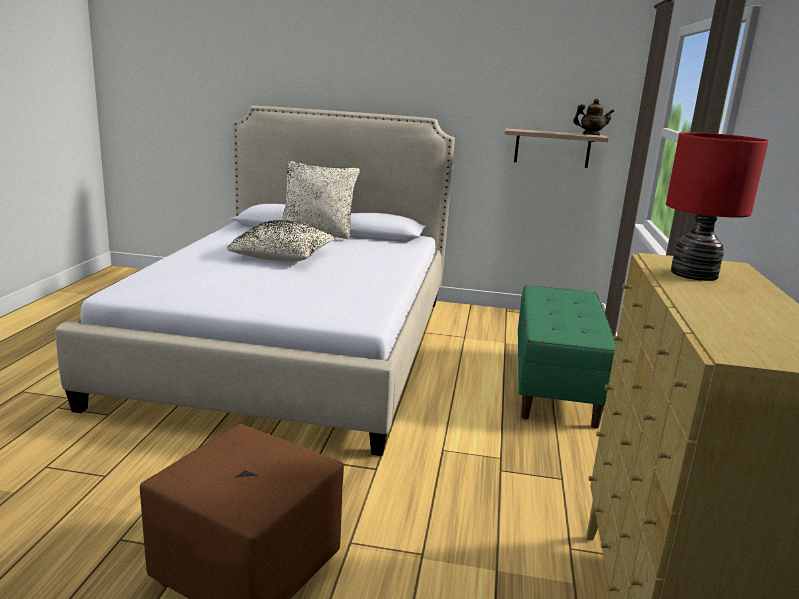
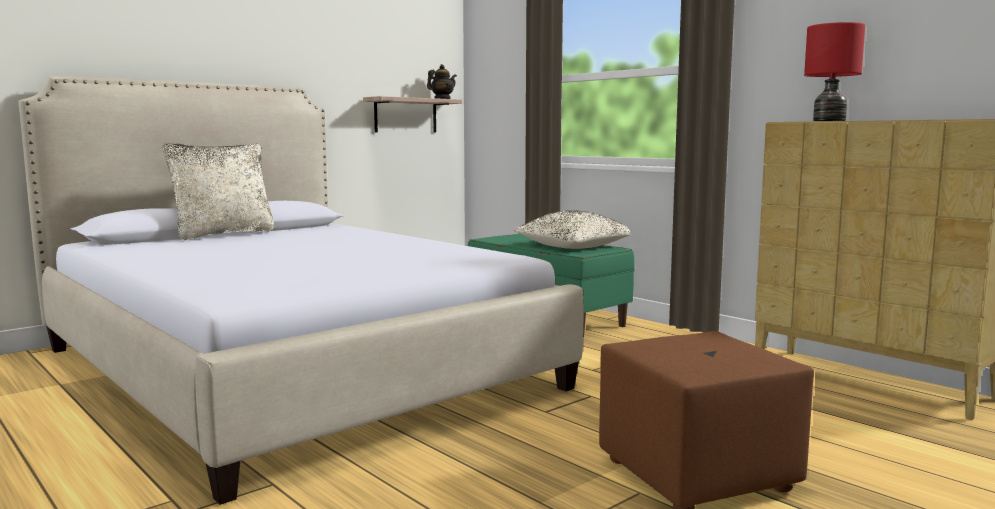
camera: 50 degrees left, 10 degrees down
(282, 255) = (267, 248): beige pillow -> beige pillow (573, 245)

